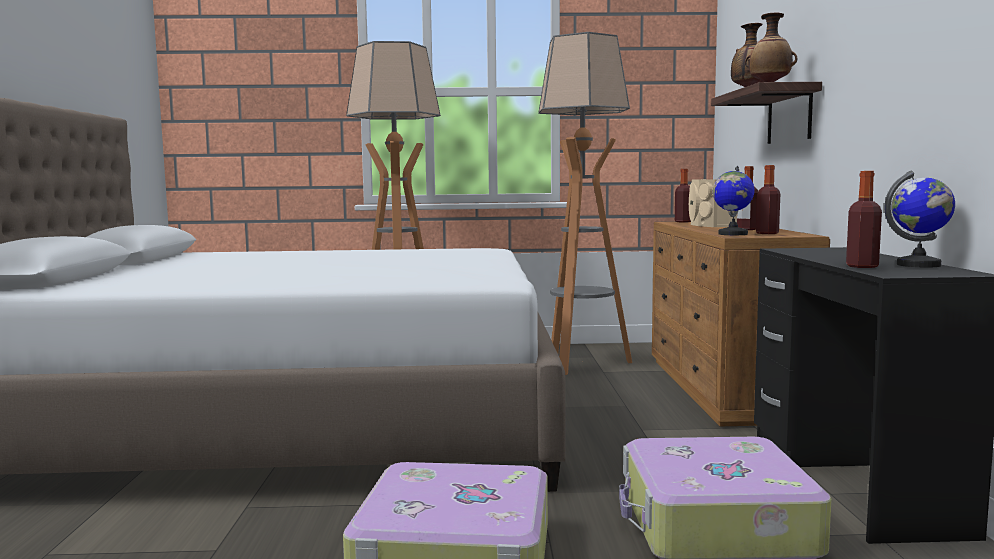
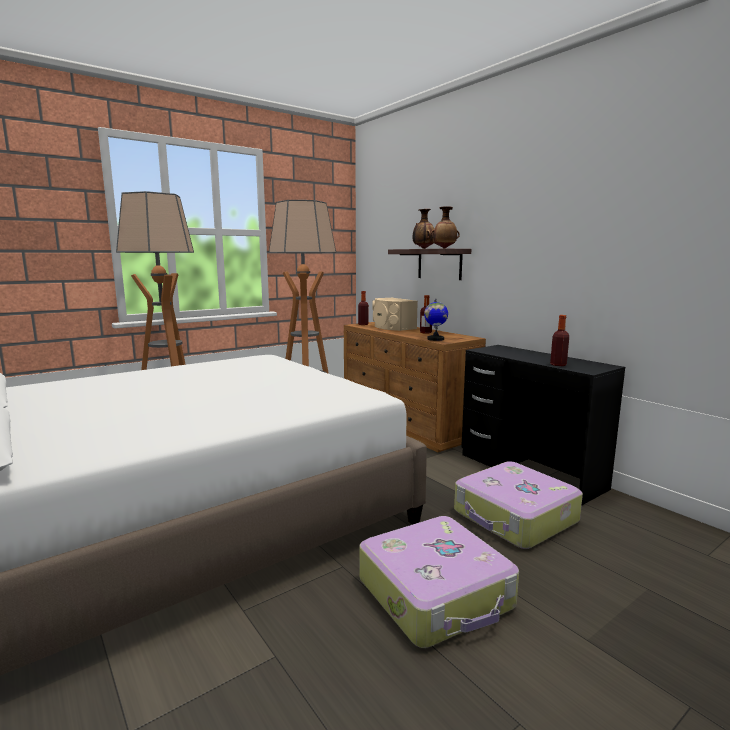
camera: 35 degrees left, 5 degrees up
(767, 233) = (449, 337): bottle -> none
(919, 265) = (574, 360): globe -> none

